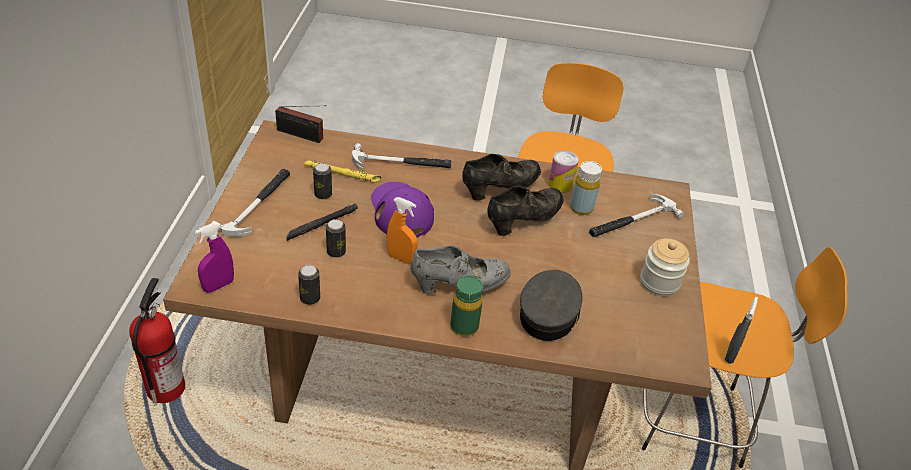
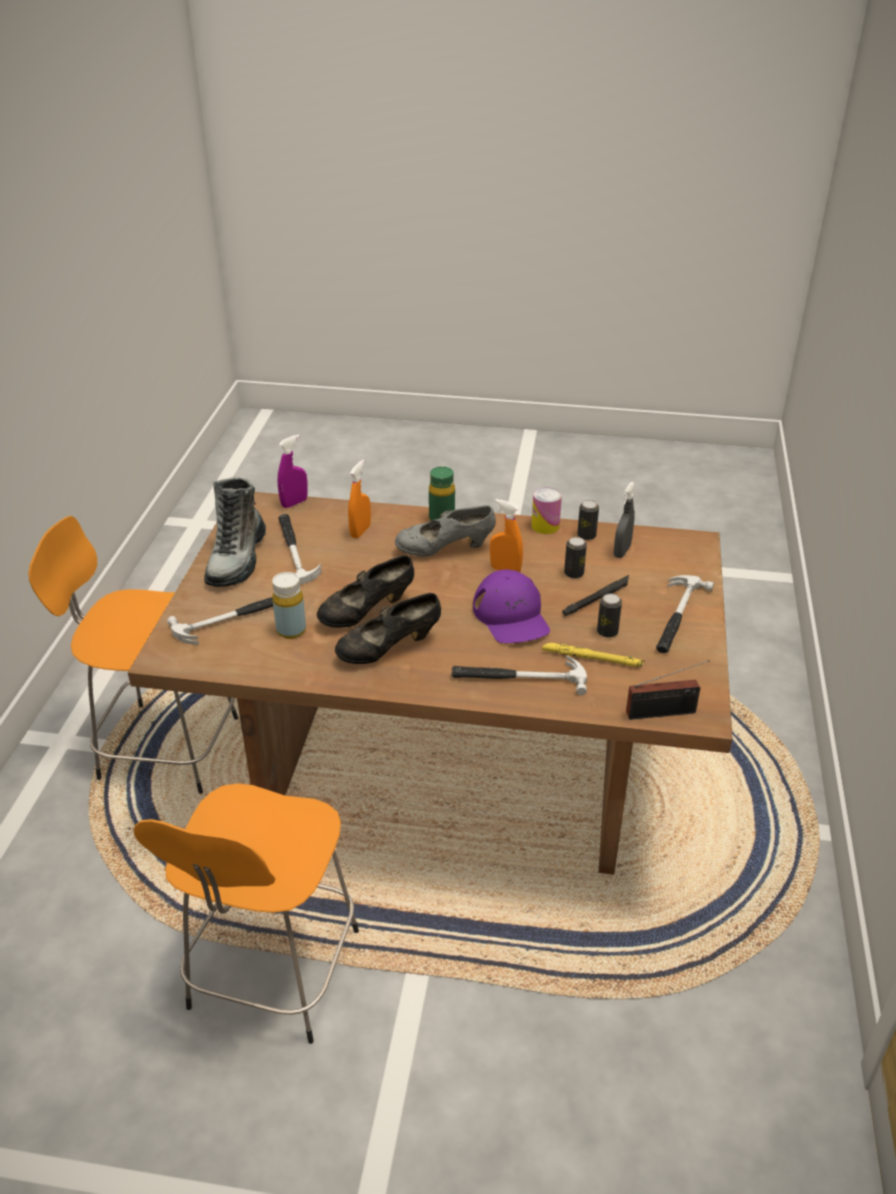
camera: 175 degrees left, 5 degrees down
(166, 387) = (750, 762): fire extinguisher -> none
(218, 286) = (675, 542): purple spray bottle -> purple spray bottle (294, 503)
(302, 136) = (665, 713): radio -> radio turned 150 degrees clockwise
(549, 313) = (360, 531): grey cap -> orange spray bottle
(560, 184) = (308, 659): can -> can (545, 526)
(608, 290) = (294, 551): none -> hammer
(659, 282) = (237, 559): jar -> boot
(730, 354) = (164, 601): grey spray bottle -> grey spray bottle (622, 551)

